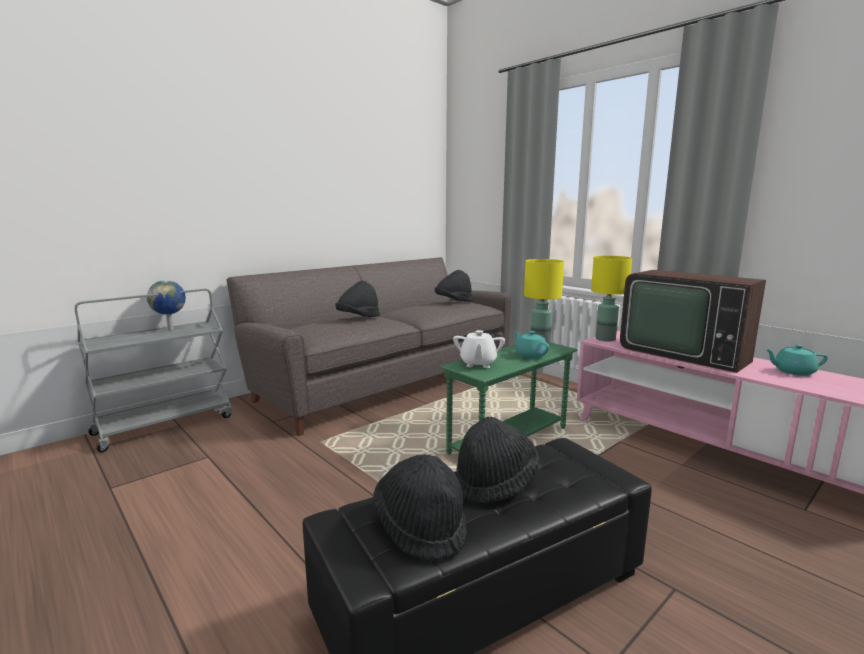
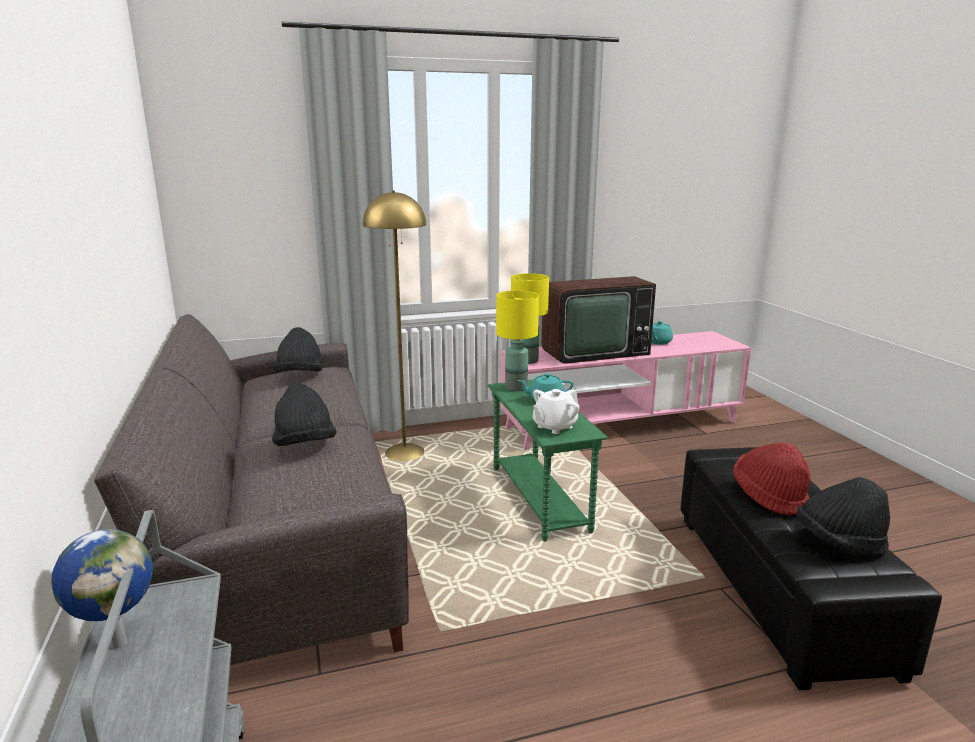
camera: 65 degrees left, 5 degrees up
(478, 364) = (554, 426): white teapot -> white teapot turned 105 degrees clockwise
(495, 483) = (769, 496): black hat -> red hat
(513, 384) = (405, 453): none -> yellow floor lamp

